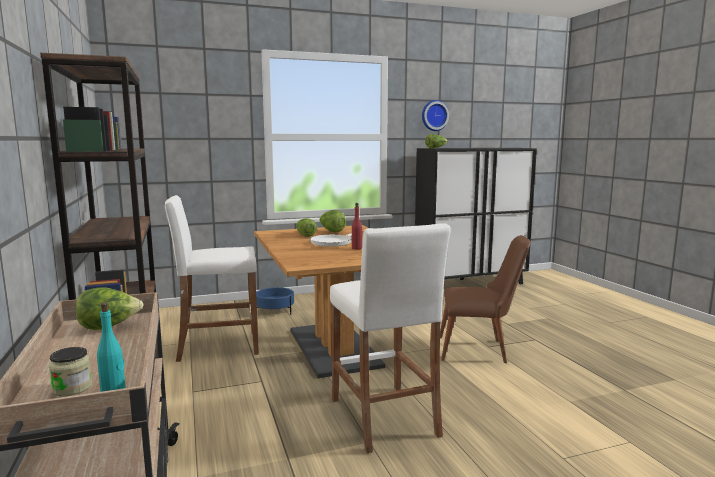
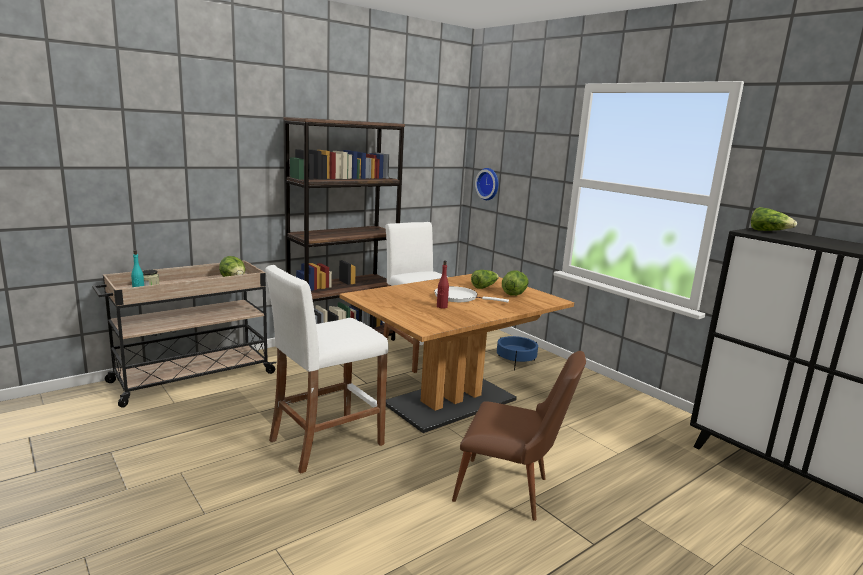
camera: 70 degrees right, 5 degrees up
(434, 115) = (813, 178): wall clock -> wall clock (489, 184)
(479, 350) = (511, 492): brown chair -> brown chair turned 60 degrees counterclockwise

